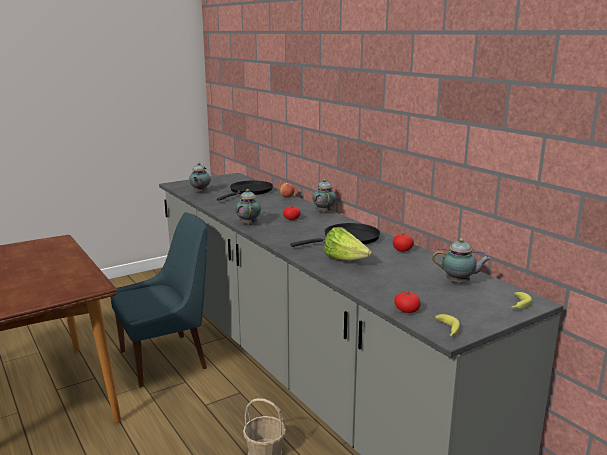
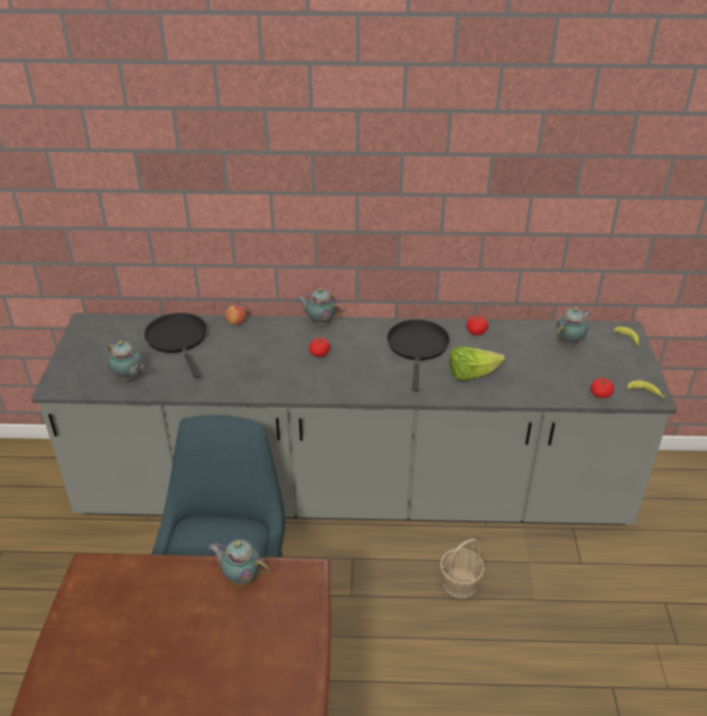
camera: 55 degrees left, 20 degrees up
(248, 223) = (302, 388): teapot -> teapot (241, 577)

